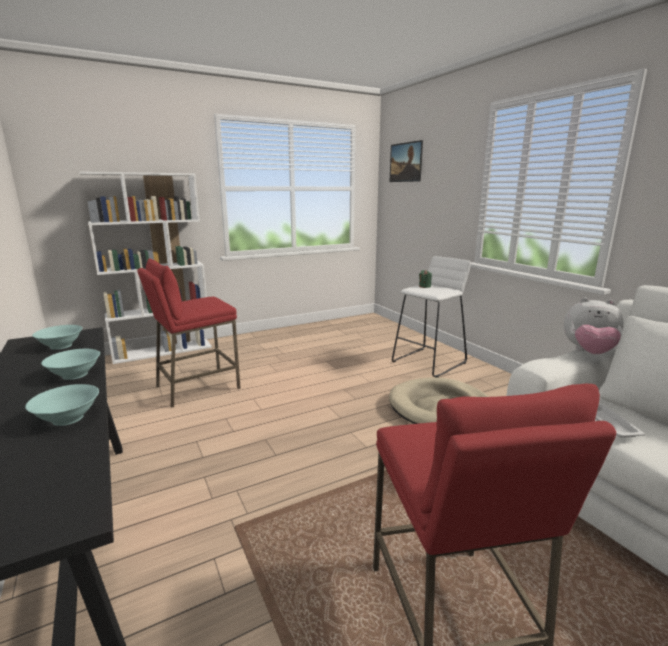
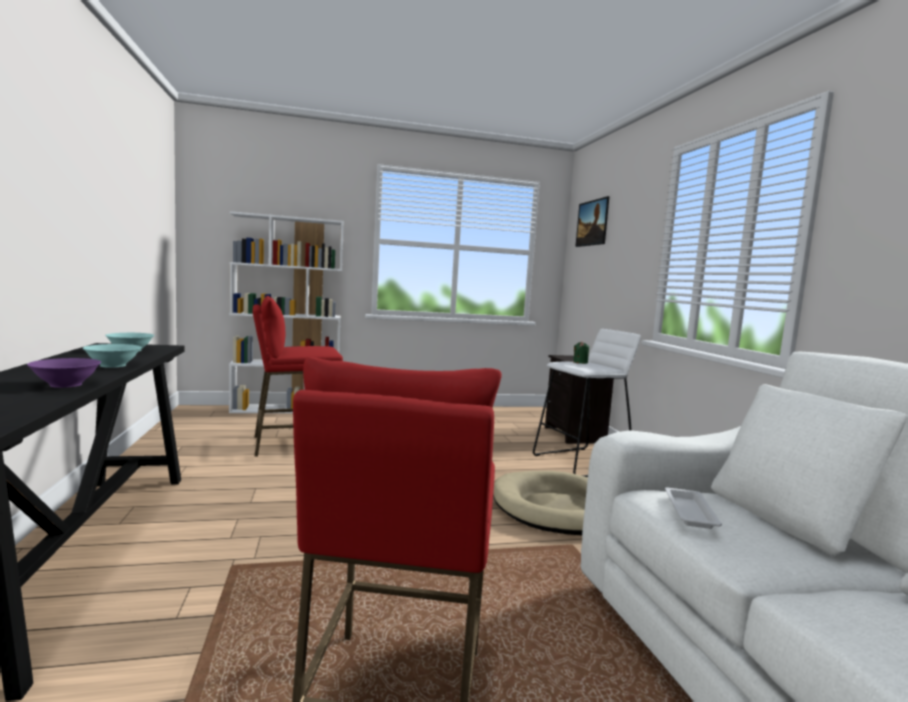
camera: 15 degrees right, 10 degrees down
(67, 418) = (65, 384): turquoise bowl -> purple bowl
(408, 337) = (576, 435): none -> black nightstand
(589, 353) = (720, 437): plush toy -> none

